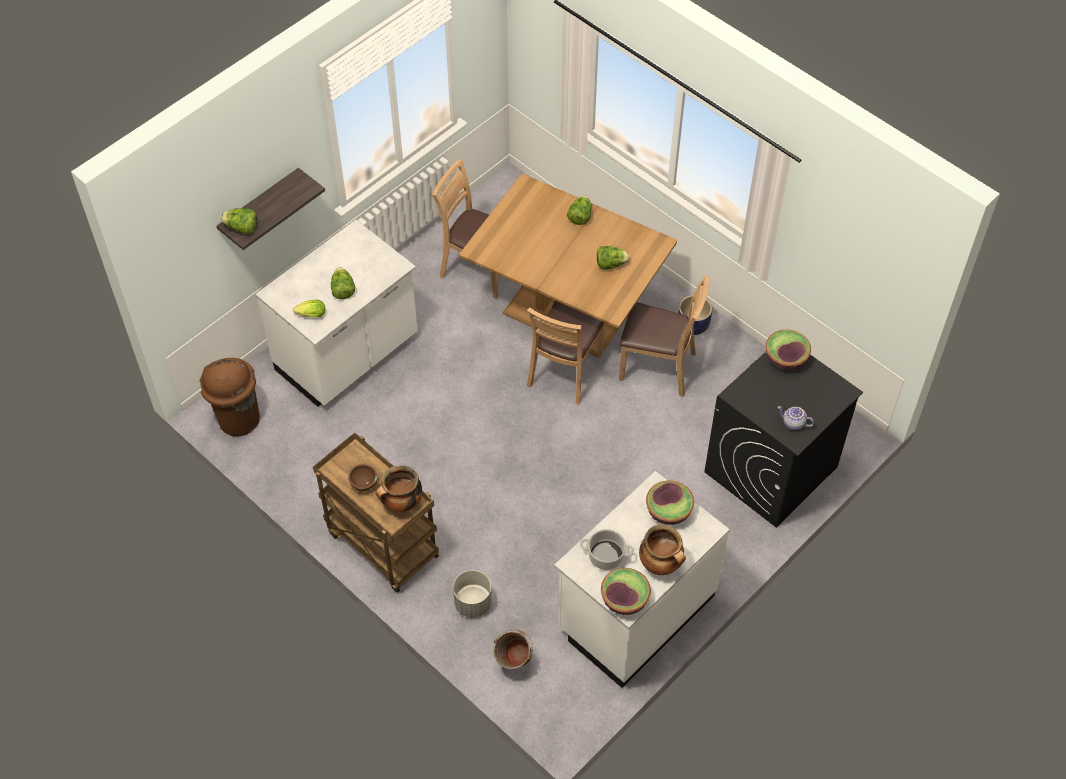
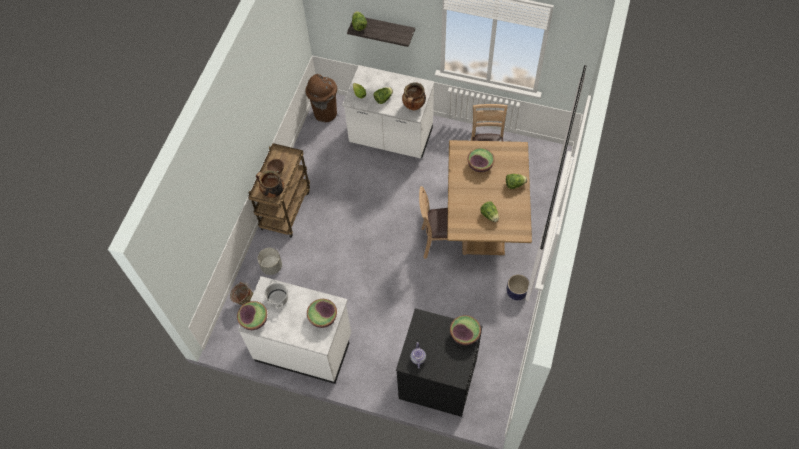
camera: 65 degrees right, 5 degrees up
(524, 238) = (480, 165): none -> bowl
(658, 367) = (474, 287): brown chair -> none
(661, 564) = (285, 328): cooking pot -> cooking pot (414, 106)

